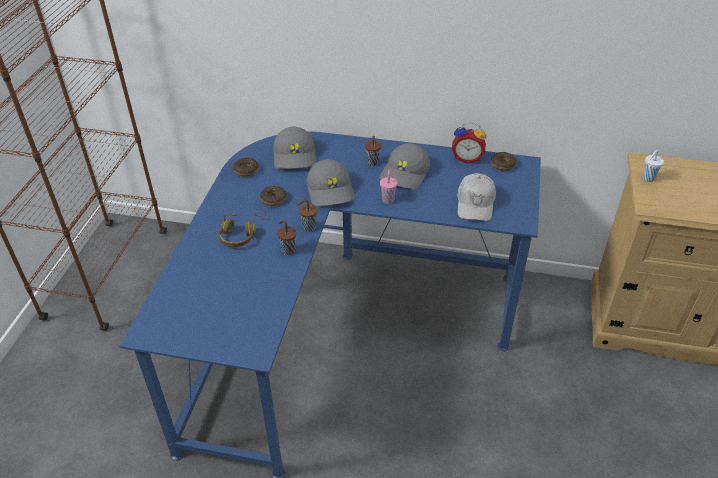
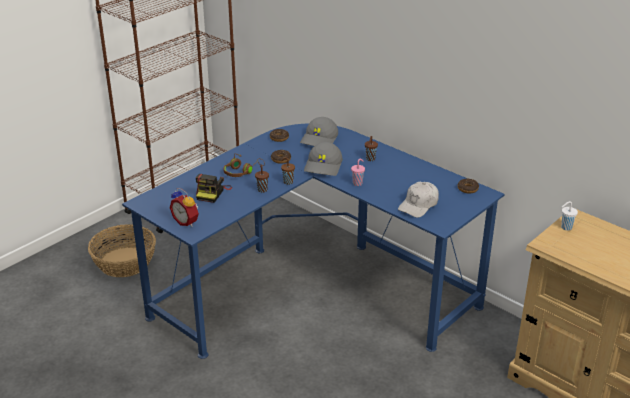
camera: 30 degrees right, 10 degrees down
(89, 390) = (125, 262): none -> basket
(230, 279) = (212, 193): none -> camera
(405, 174) = (386, 172): grey cap -> none
(467, 158) = (444, 177): alarm clock -> alarm clock (187, 222)

